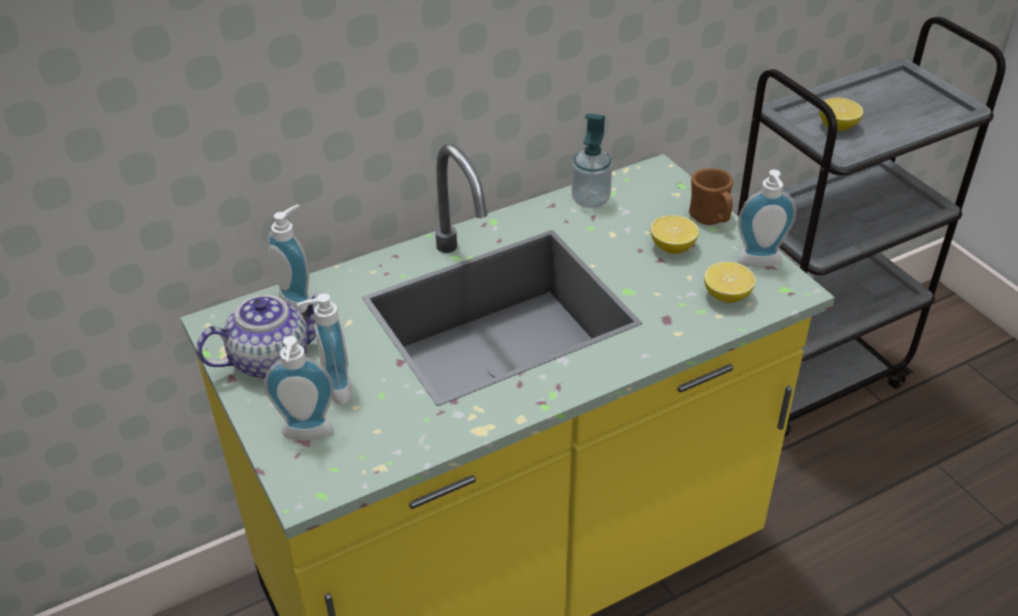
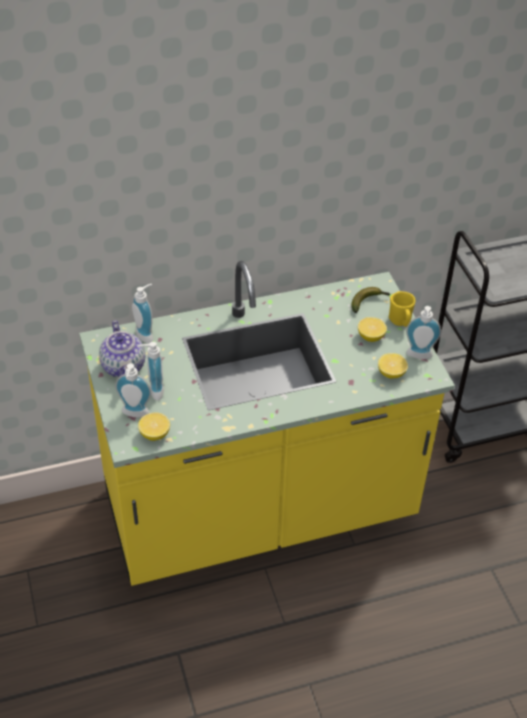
camera: 10 degrees right, 5 degrees up
(271, 359) = (124, 367): teapot -> teapot turned 90 degrees clockwise
(590, 200) = (332, 297): soap dispenser -> none
(650, 199) = (368, 302): none -> banana
(711, 219) = (401, 322): brown mug -> yellow mug
(837, 126) = (503, 271): lemon -> lemon (155, 434)

